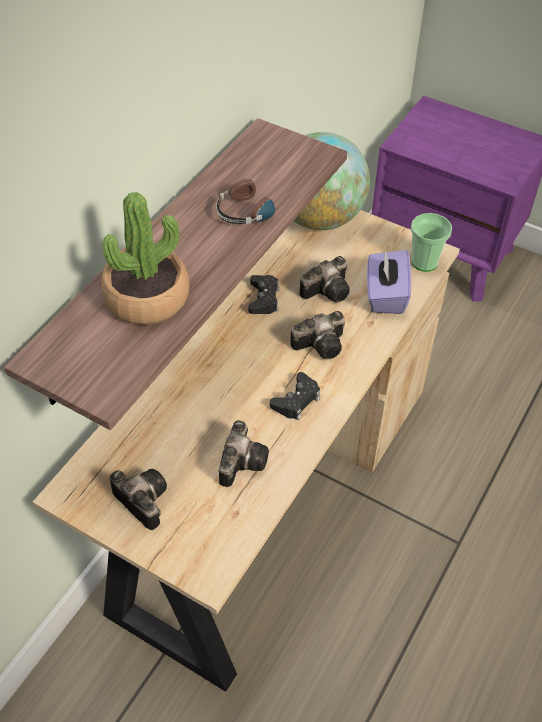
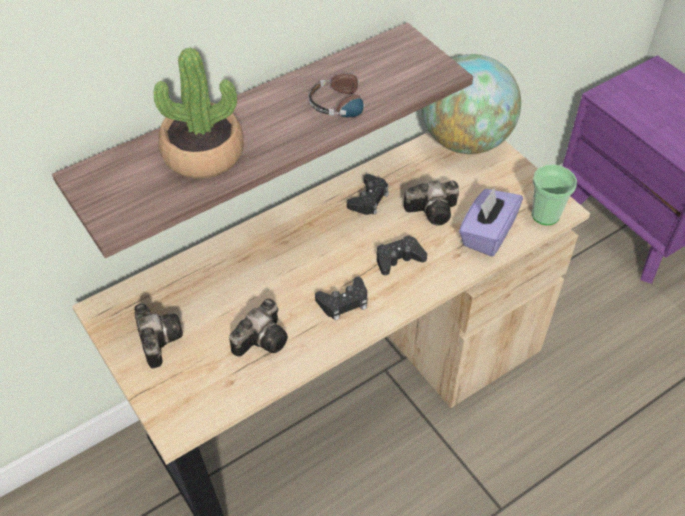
camera: 25 degrees right, 0 degrees up
(322, 344) = (398, 259): camera -> black game controller

